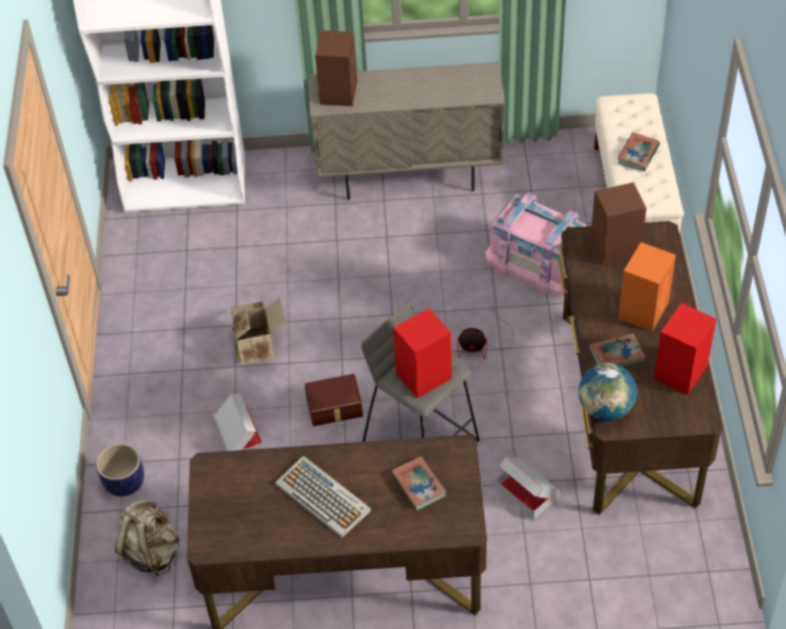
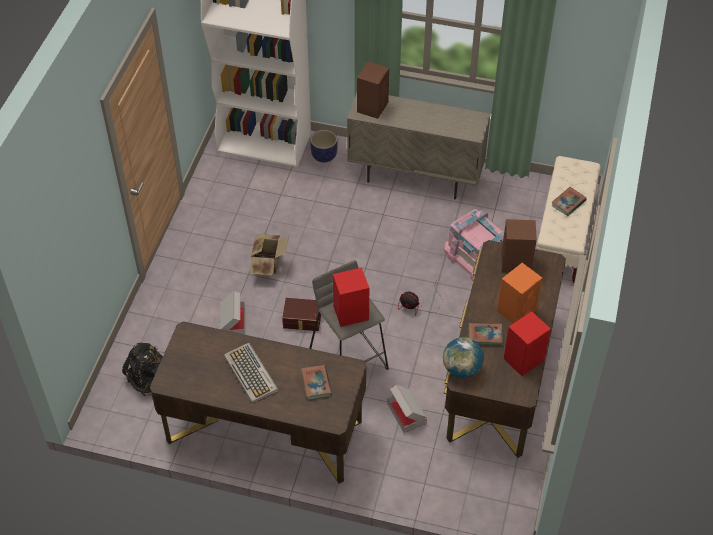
camera: 15 degrees right, 0 degrees up
(124, 483) = (148, 330): planter -> planter (324, 156)
(152, 552) = (148, 380): beige backpack -> black backpack

